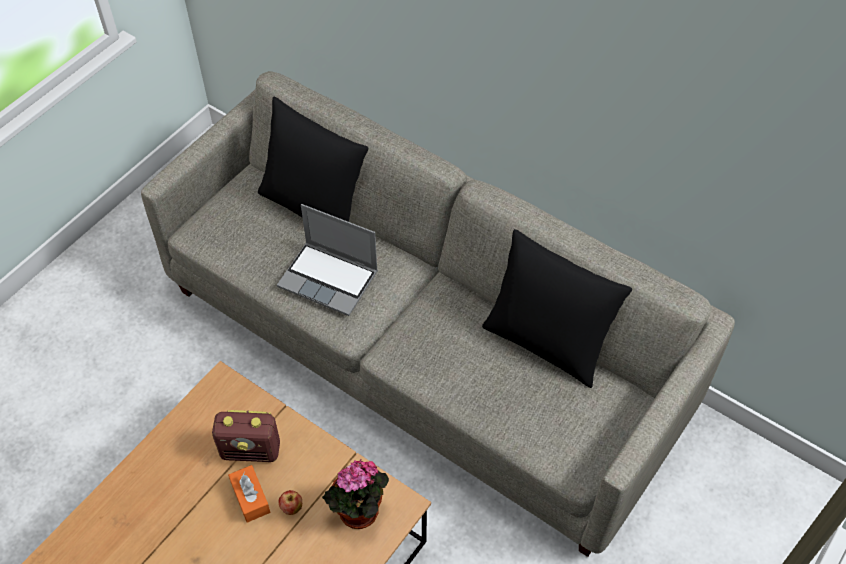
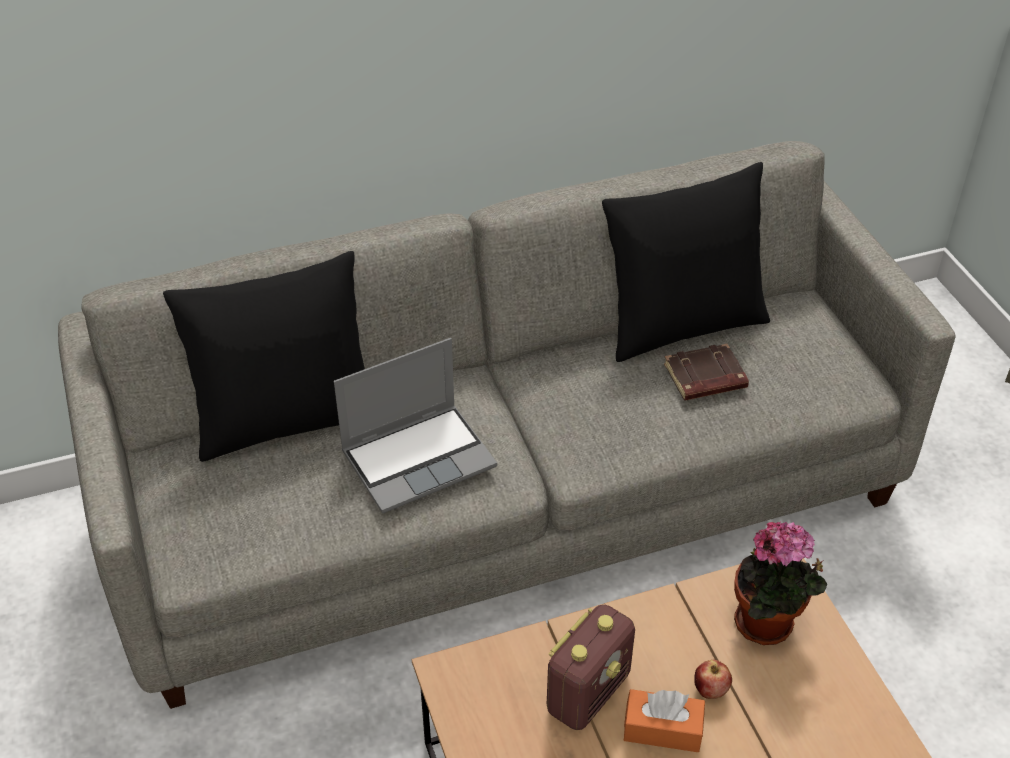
camera: 55 degrees left, 10 degrees down
(505, 378) = (705, 378): none -> brown book

